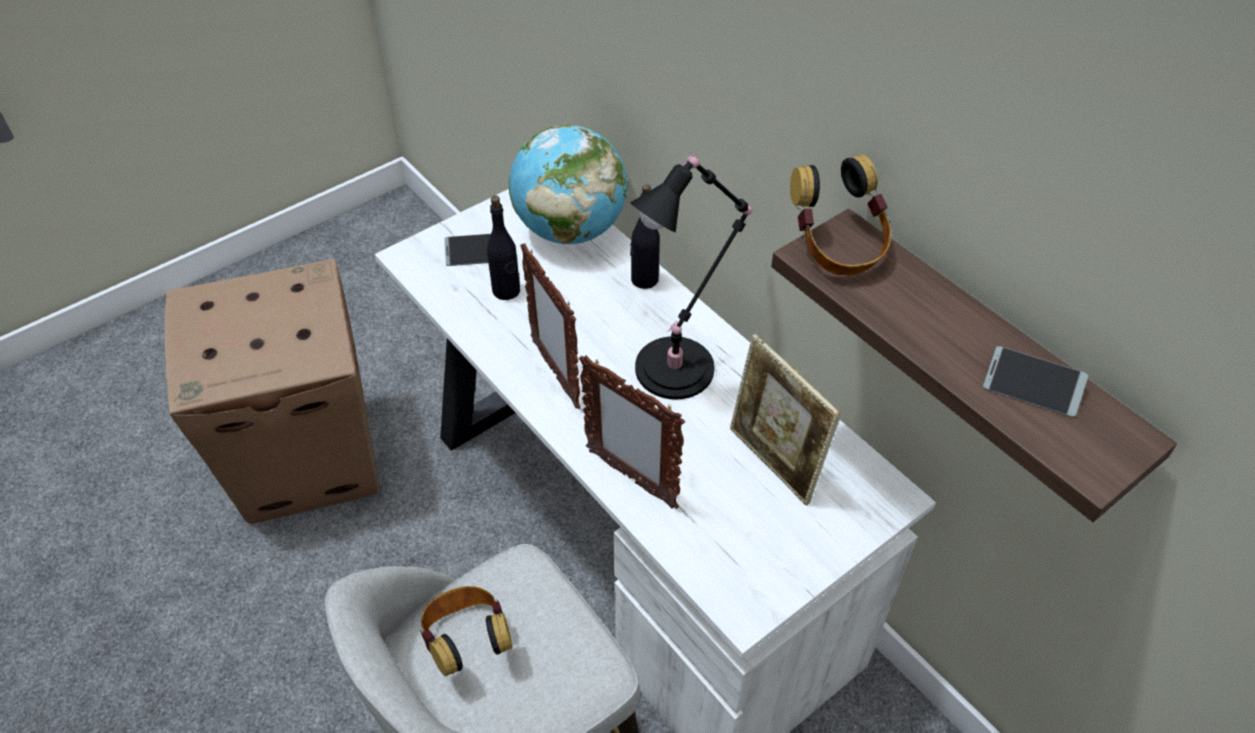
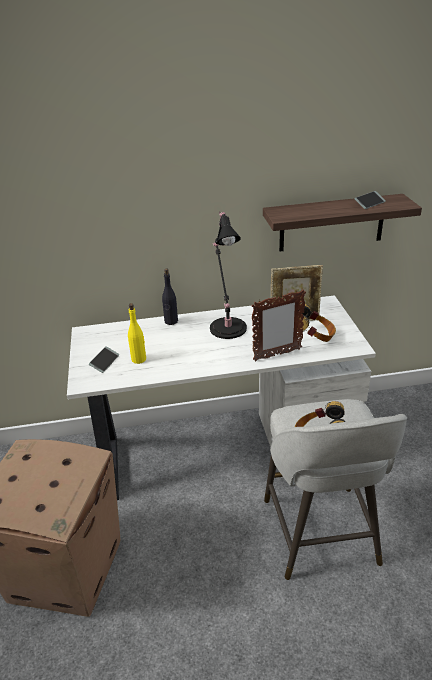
camera: 60 degrees left, 15 degrees down
(506, 291) = (139, 359): black bottle -> yellow bottle
(555, 373) = (203, 359): picture frame -> none
(570, 229) = (119, 331): globe -> none
(837, 247) = (281, 213): headphones -> headphones (314, 337)

